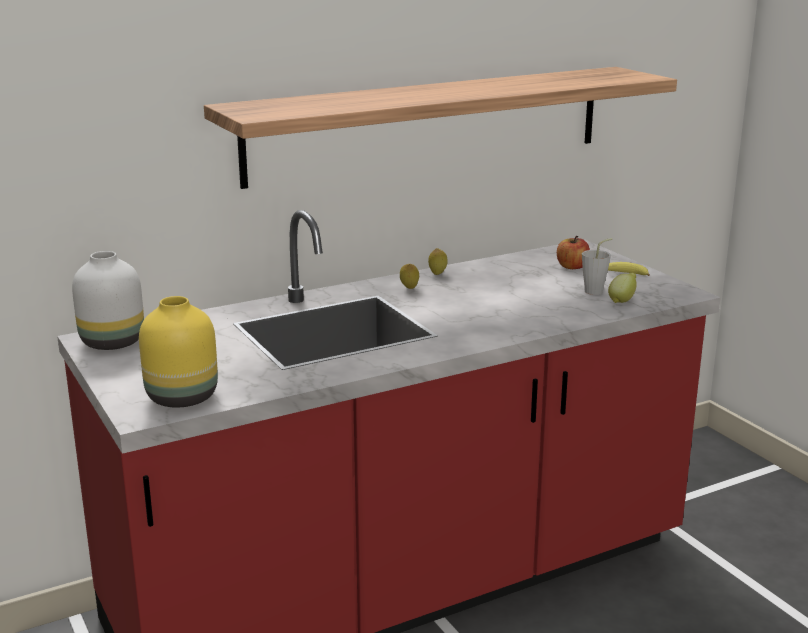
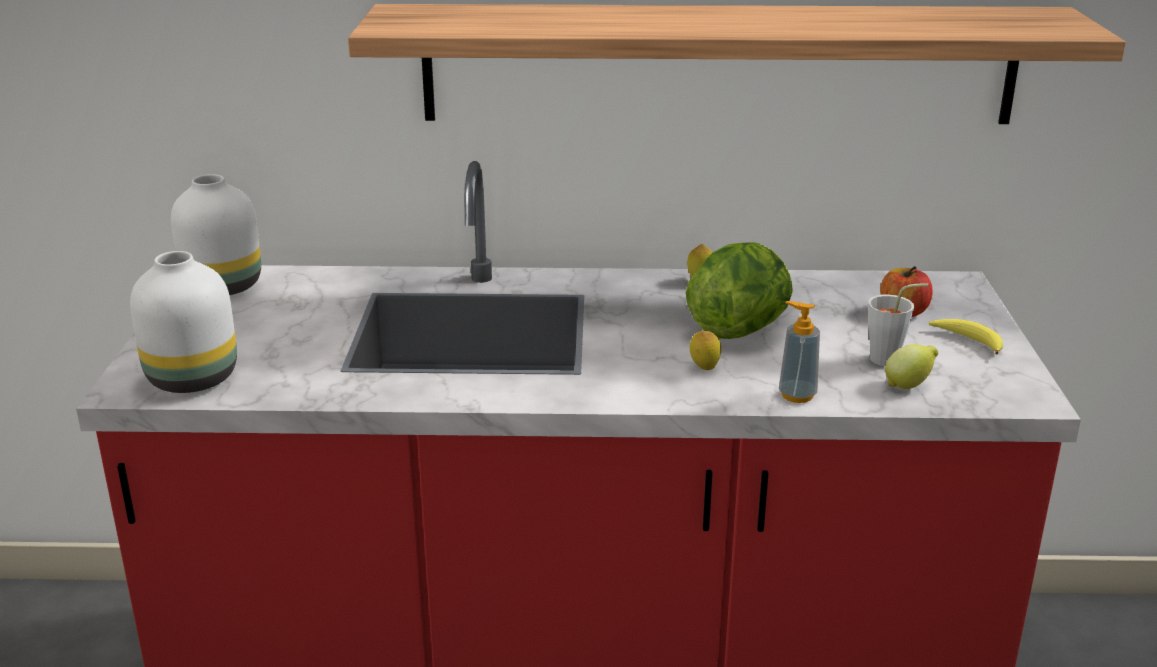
camera: 30 degrees right, 5 degrees up
(184, 398) = (193, 380): yellow vase -> white vase
(409, 288) = (635, 294): lemon -> lemon (704, 369)
(497, 293) = (740, 329): none -> lettuce
(572, 318) = (797, 395): none -> soap dispenser

